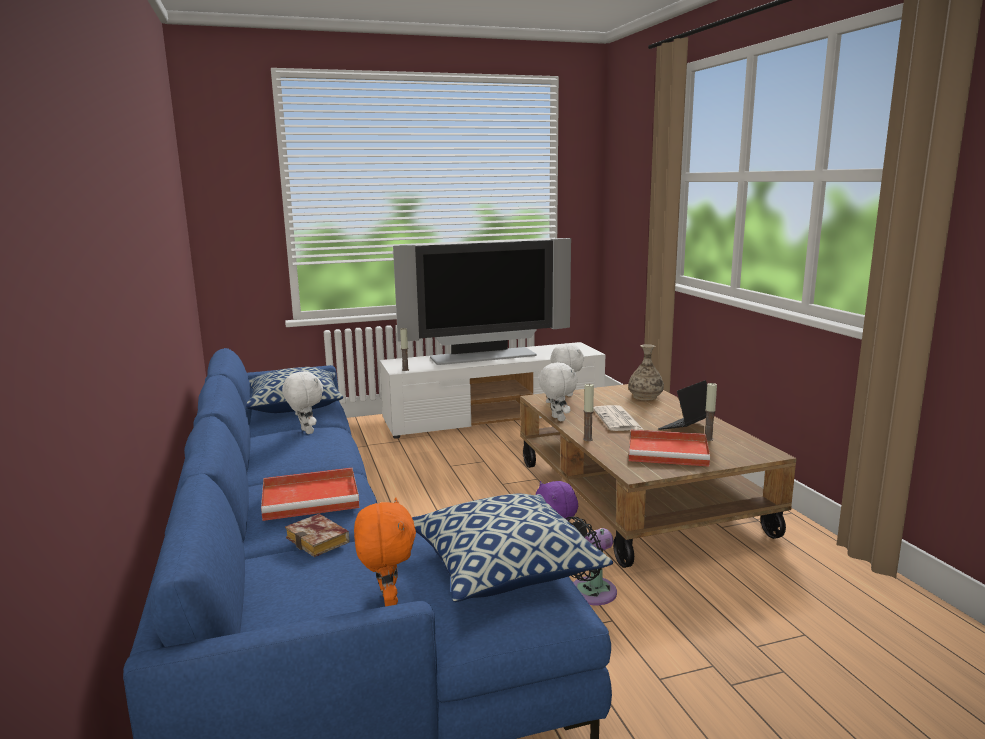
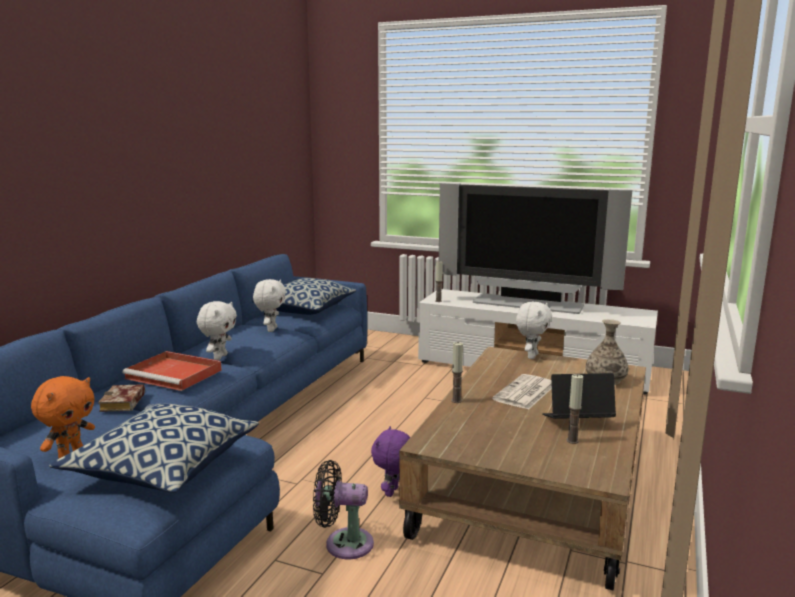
camera: 40 degrees right, 0 degrees up
(557, 419) = (471, 375): white plush toy -> white plush toy (219, 357)
(669, 452) = (503, 438): red tray -> none

